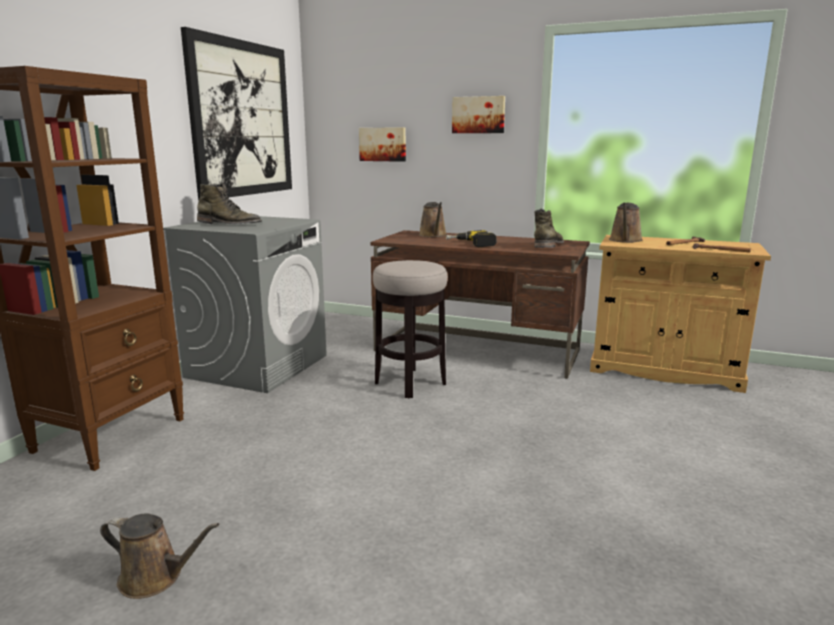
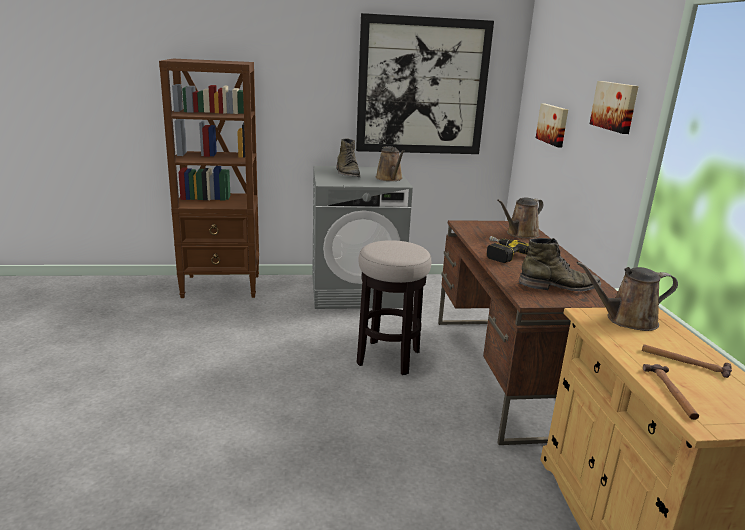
camera: 60 degrees right, 5 degrees up
(156, 578) = (87, 351): brown watering can -> brown watering can (390, 179)

